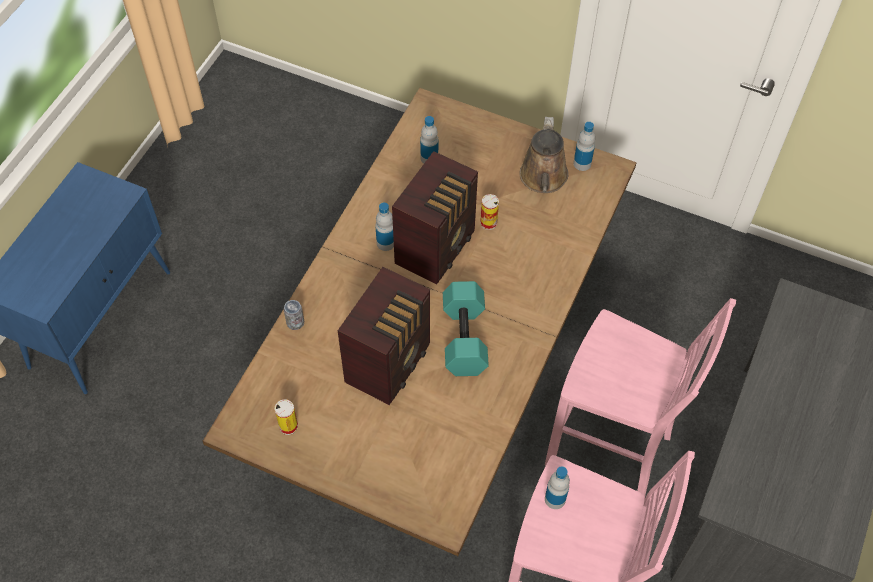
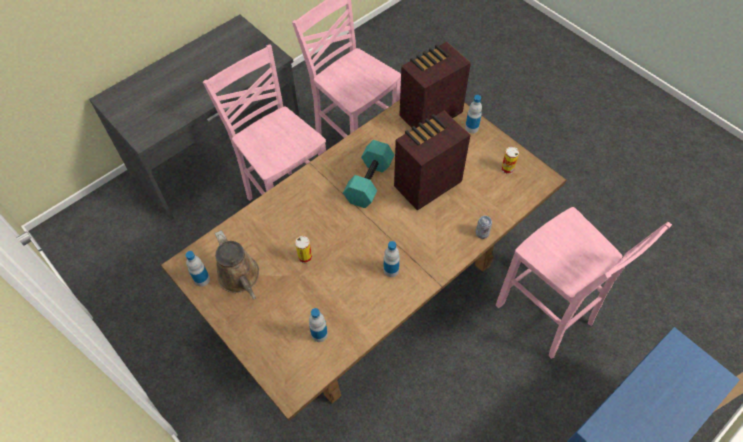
camera: 155 degrees left, 0 degrees up
(202, 429) = (546, 315): none -> pink stool
(437, 247) = (353, 252): radio -> radio (429, 114)
(543, 178) = (240, 278): brown watering can -> brown watering can turned 120 degrees clockwise
(555, 499) = (363, 92): bottle -> bottle (471, 128)

